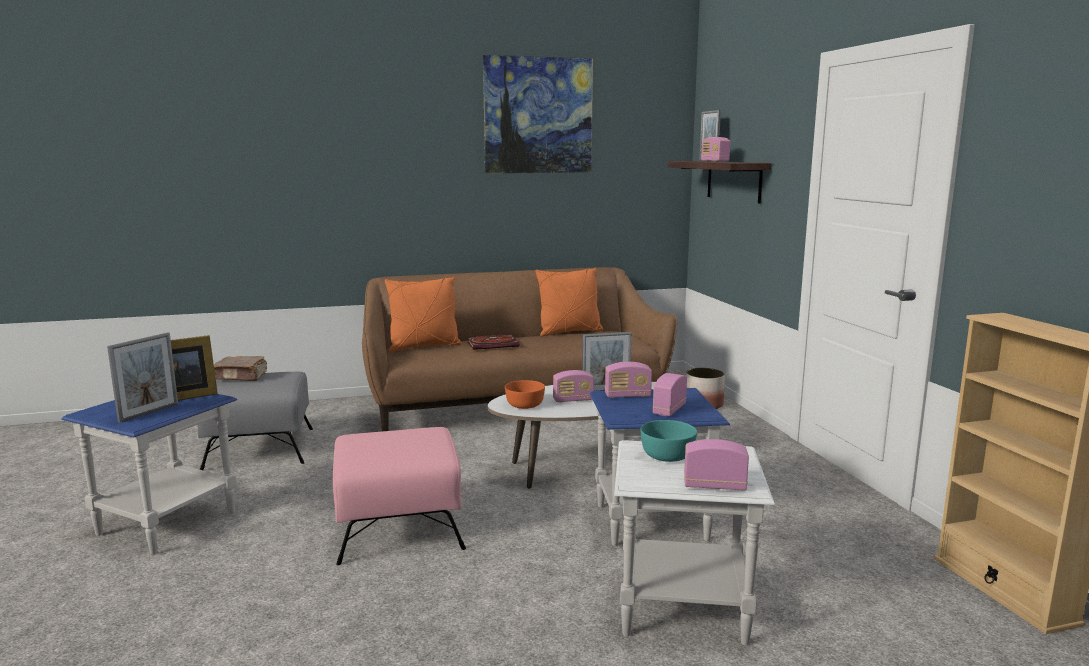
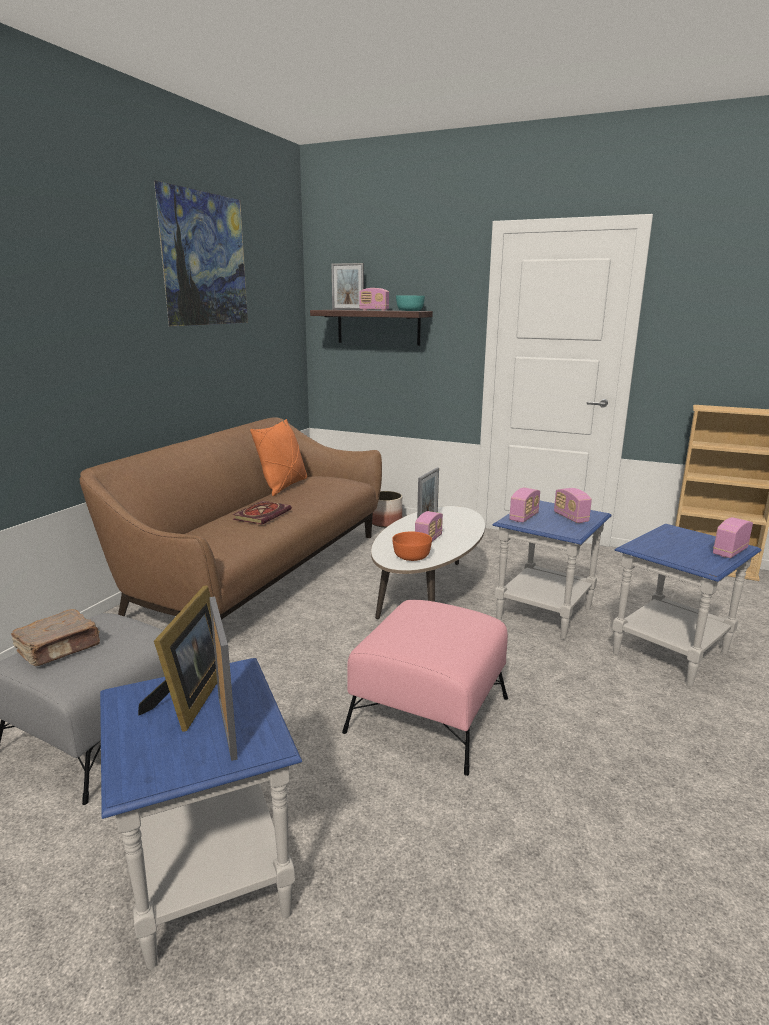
camera: 50 degrees left, 5 degrees up
(424, 346) = (203, 537): orange pillow -> none
(668, 455) = (664, 545): turquoise bowl -> turquoise bowl (410, 310)
(681, 608) = (669, 654): white side table -> blue side table

